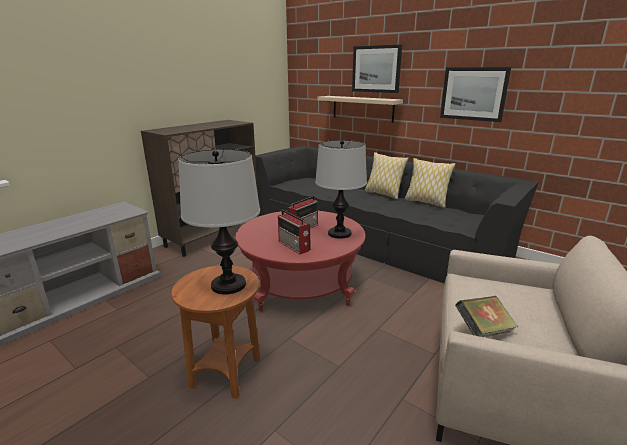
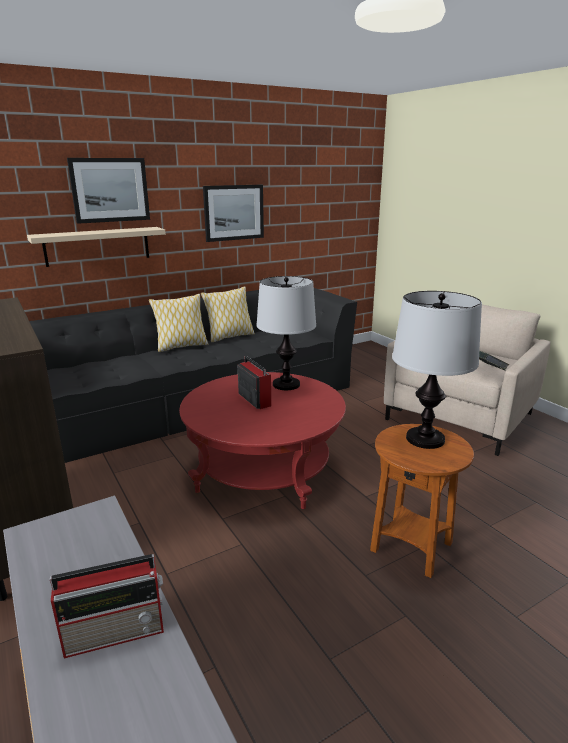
camera: 70 degrees left, 0 degrees up
(294, 246) = (303, 411): radio -> radio (117, 631)

